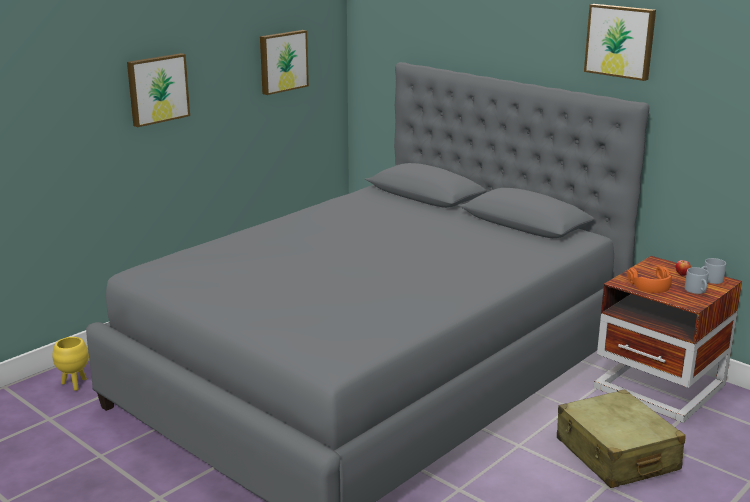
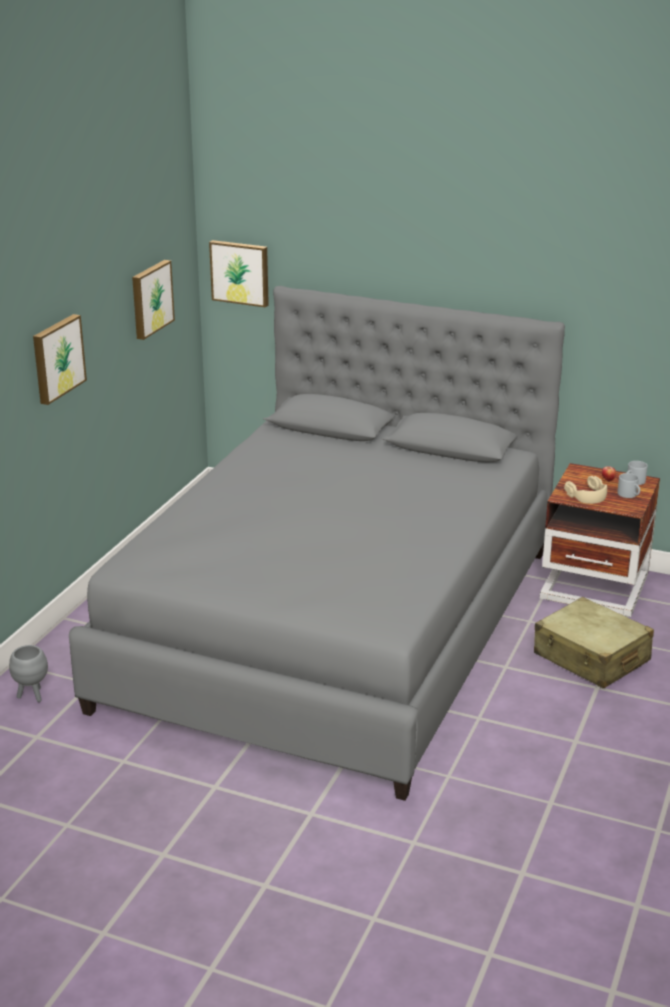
camera: 20 degrees left, 5 degrees up
(75, 384) = (32, 696): yellow planter -> grey planter
(620, 41) = (528, 262): picture -> picture (240, 272)
(650, 285) = (587, 495): orange headphones -> beige headphones

